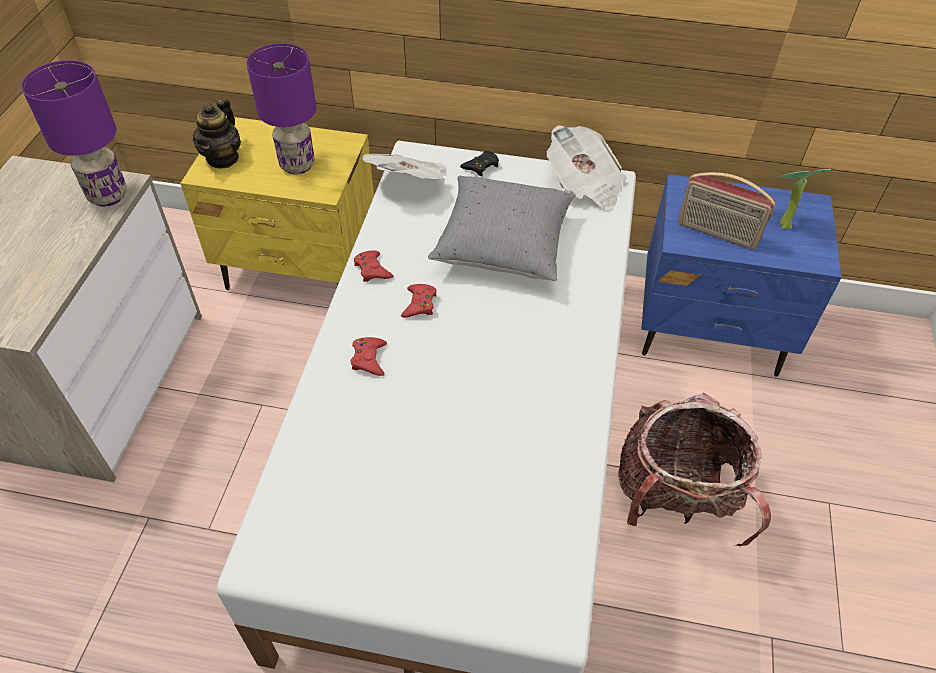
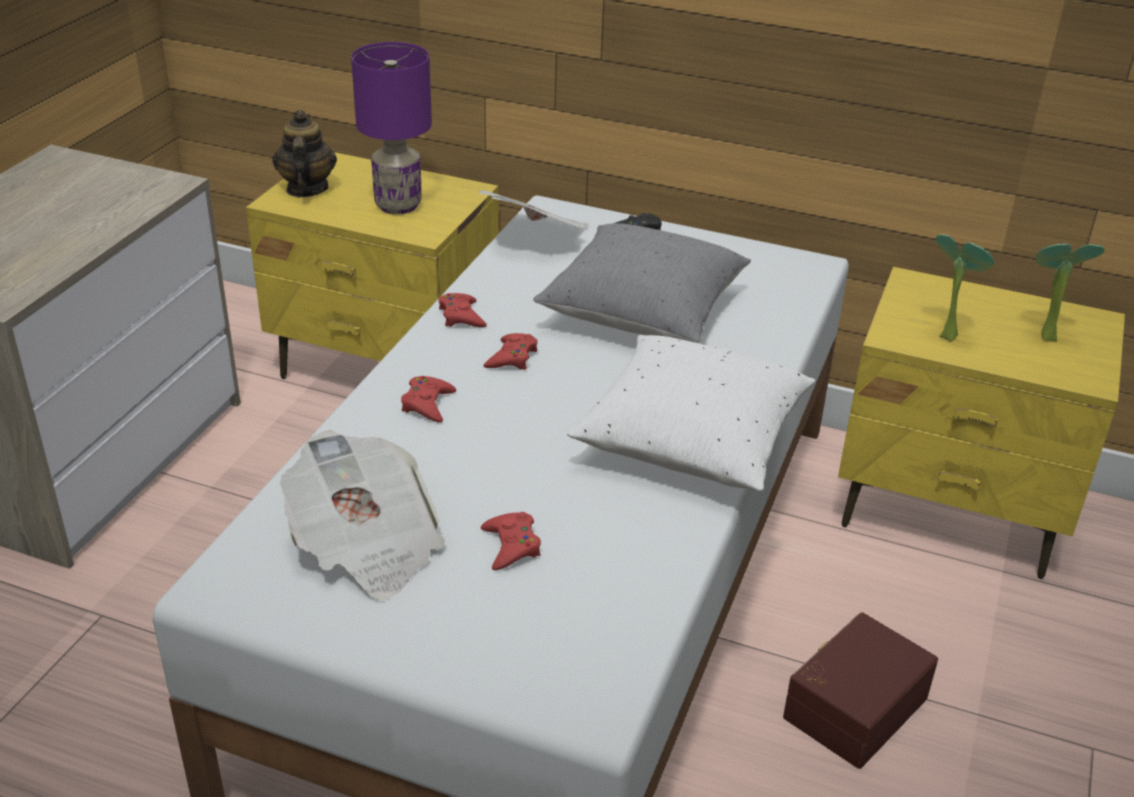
camera: 10 degrees right, 15 degrees down
(108, 195) = (151, 191): purple table lamp -> none
(223, 158) = (306, 189): teapot -> teapot turned 150 degrees clockwise
(462, 482) = (511, 546): none -> red game controller
(565, 363) = (691, 441): none -> white pillow
(585, 185) = (773, 264): newspaper -> newspaper (366, 546)
(675, 498) = (852, 705): backpack -> brown storage box
(710, 330) = (951, 511): blue nightstand -> yellow nightstand
(717, 233) = (946, 334): radio -> potted plant

